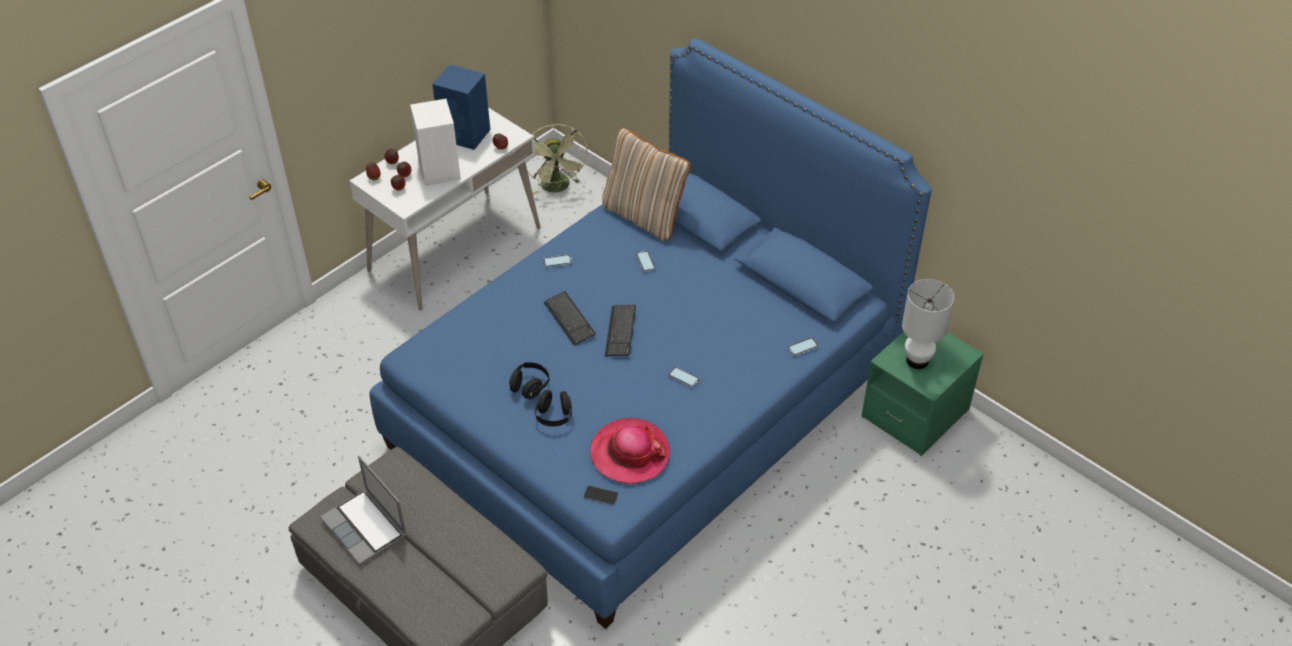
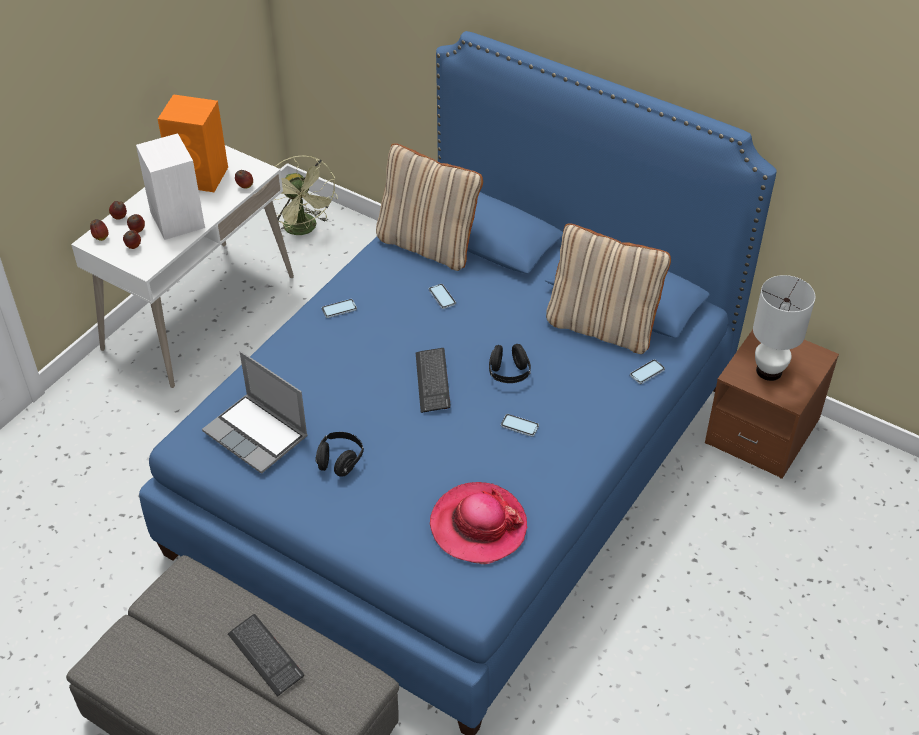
camera: 10 degrees left, 0 degrees up
(366, 528) = (165, 663): laptop -> laptop (257, 434)
(466, 135) = (201, 176): blue speaker -> orange speaker
(554, 417) = (377, 493): black headphones -> black headphones (509, 374)
(569, 319) = (369, 375): keyboard -> keyboard (266, 656)
(601, 495) = (456, 582): phone -> none
(775, 304) = (602, 326): none -> beige pillow
(915, 413) = (762, 431): green nightstand -> brown nightstand

